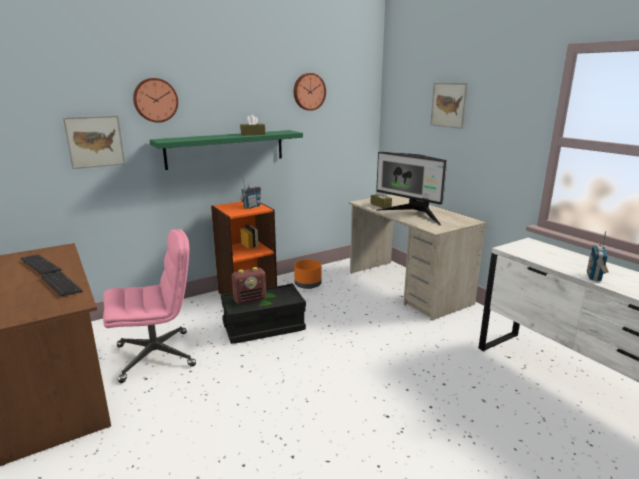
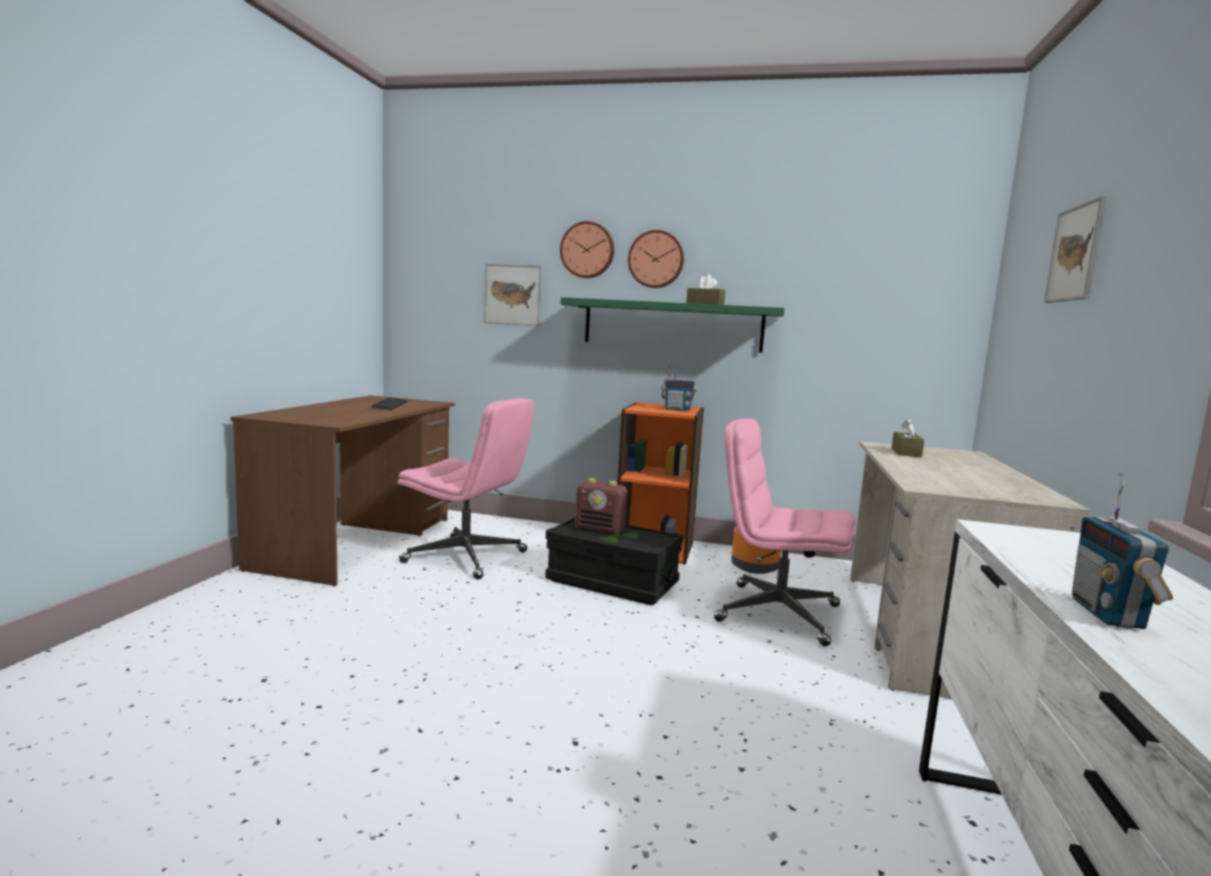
camera: 45 degrees right, 10 degrees down
(61, 285) = (364, 414): keyboard -> none
(308, 91) = (828, 250): wall clock -> wall clock (656, 259)
(352, 306) = (776, 613): none -> pink office chair
(412, 215) = (931, 470): monitor -> none
(594, 277) = (1108, 614): radio -> radio turned 60 degrees counterclockwise

